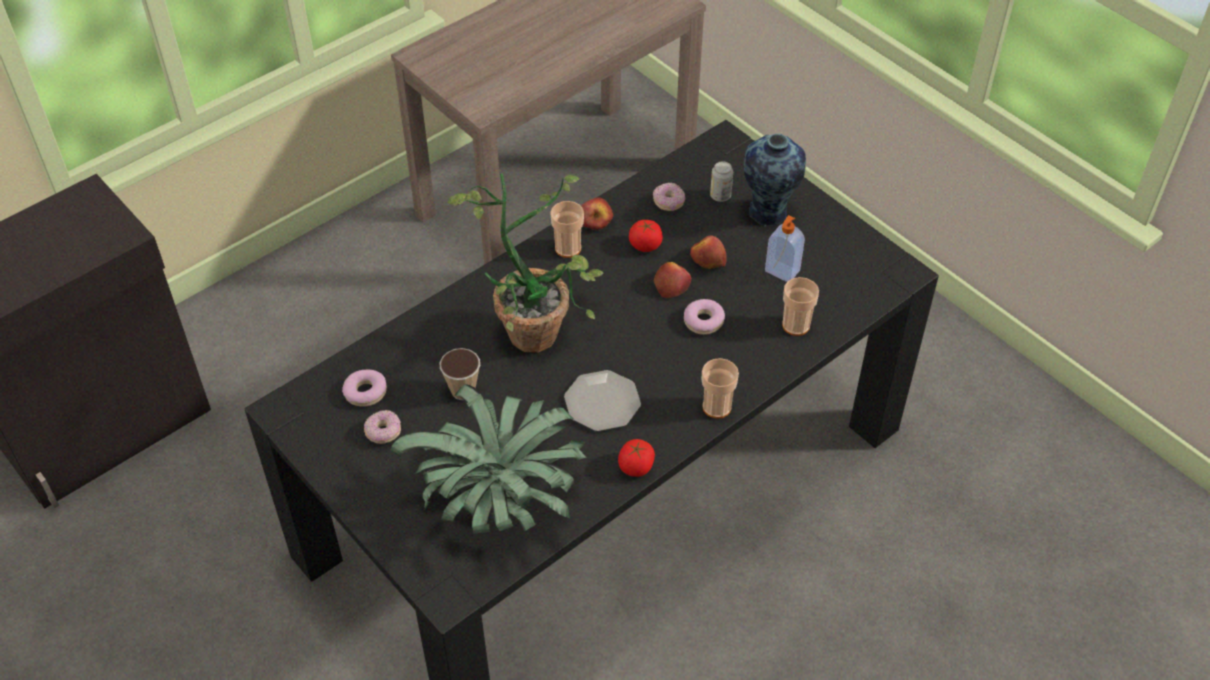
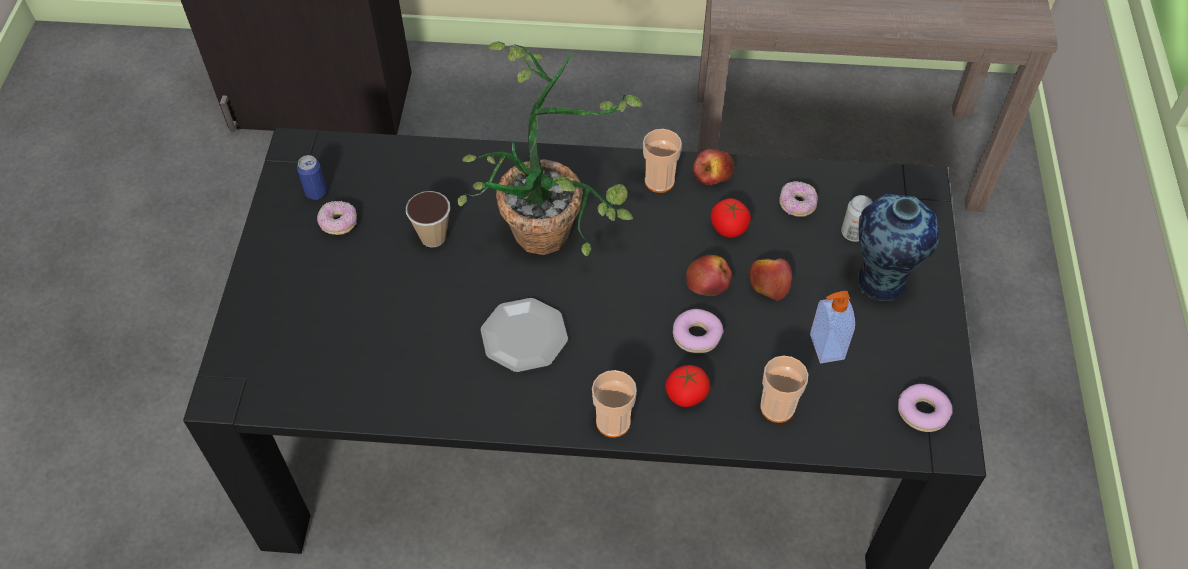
camera: 45 degrees right, 5 degrees up
(338, 426) = (316, 192): none -> can
(365, 392) = (365, 181): donut -> donut (922, 412)
(502, 497) = (354, 349): potted plant -> none
(636, 467) = (483, 415): tomato -> tomato (686, 395)

